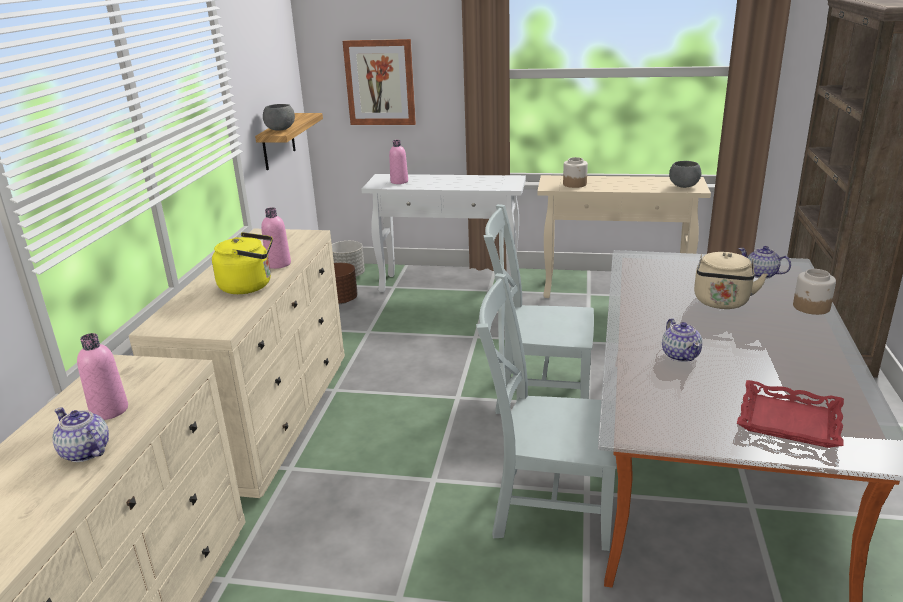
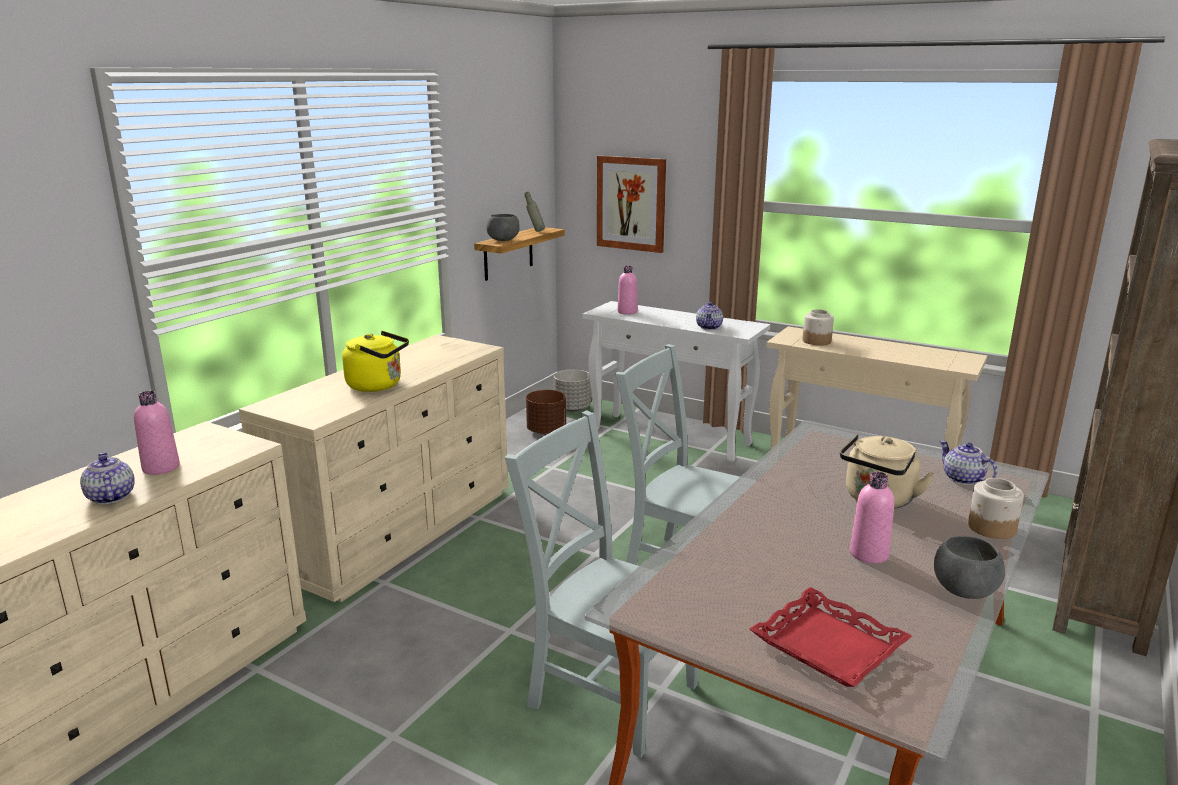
camera: 20 degrees right, 5 degrees down
(278, 264) = (423, 370): pink bottle -> pink bottle (868, 554)
(298, 118) = (535, 231): none -> grey bottle
(680, 355) = (769, 545): teapot -> teapot (709, 327)
(684, 186) = (949, 362): grey bowl -> grey bowl (965, 591)

